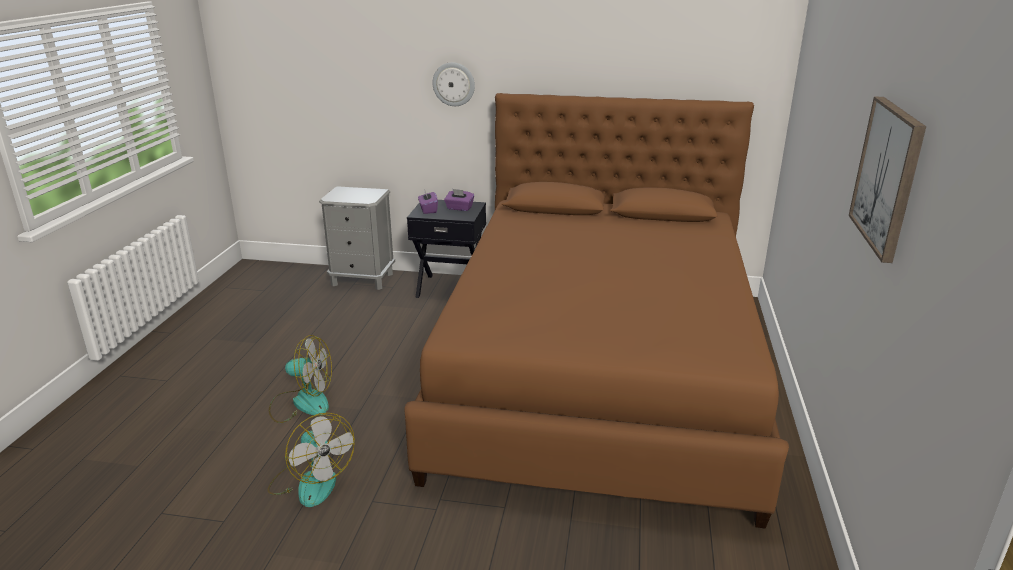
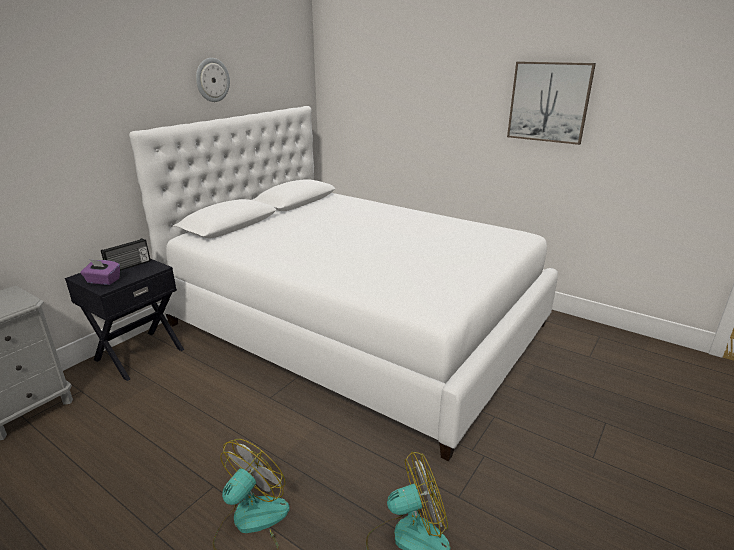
camera: 65 degrees left, 0 degrees up
(454, 84) = (68, 132): wall clock -> wall clock (212, 80)
(459, 208) = (129, 266): purple tissue box -> radio
(599, 372) = (356, 324): brown bed -> white bed

